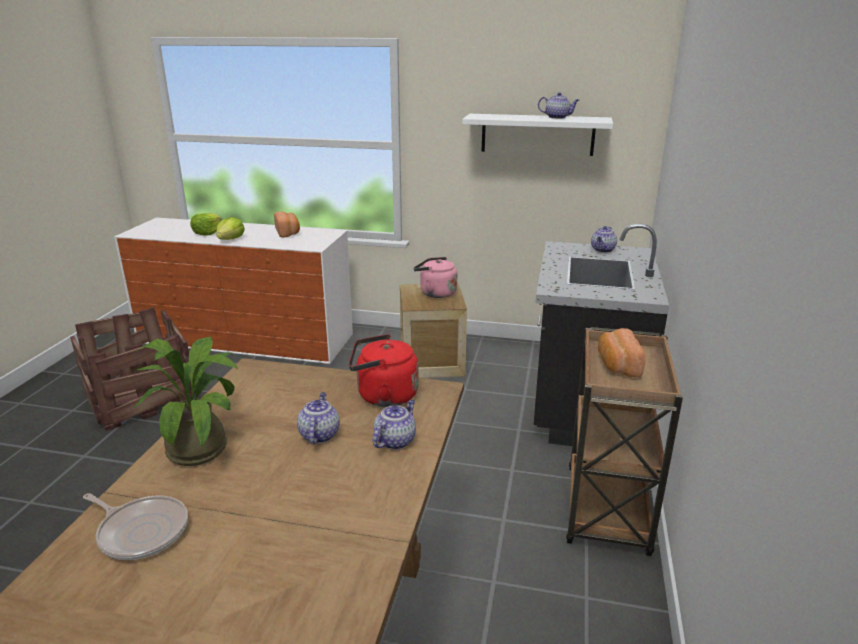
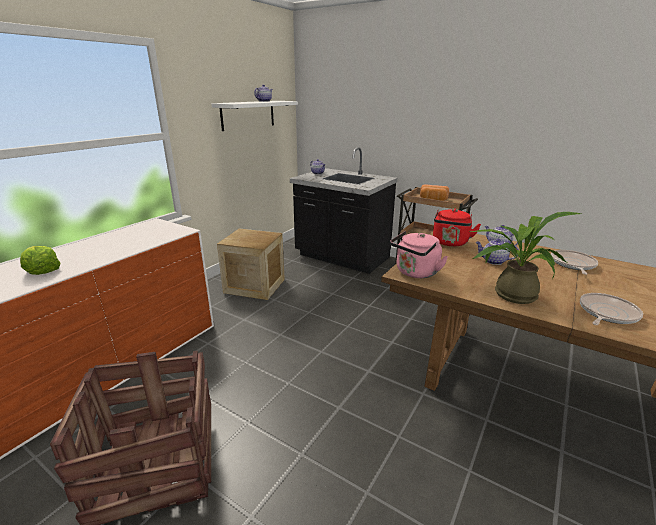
camera: 70 degrees left, 0 degrees up
(230, 239) = (95, 260): lettuce -> none
(288, 233) = (124, 236): bread -> none
(336, 522) = (572, 264): none -> frying pan
(435, 293) = (248, 236): pink kettle -> pink kettle (415, 273)

